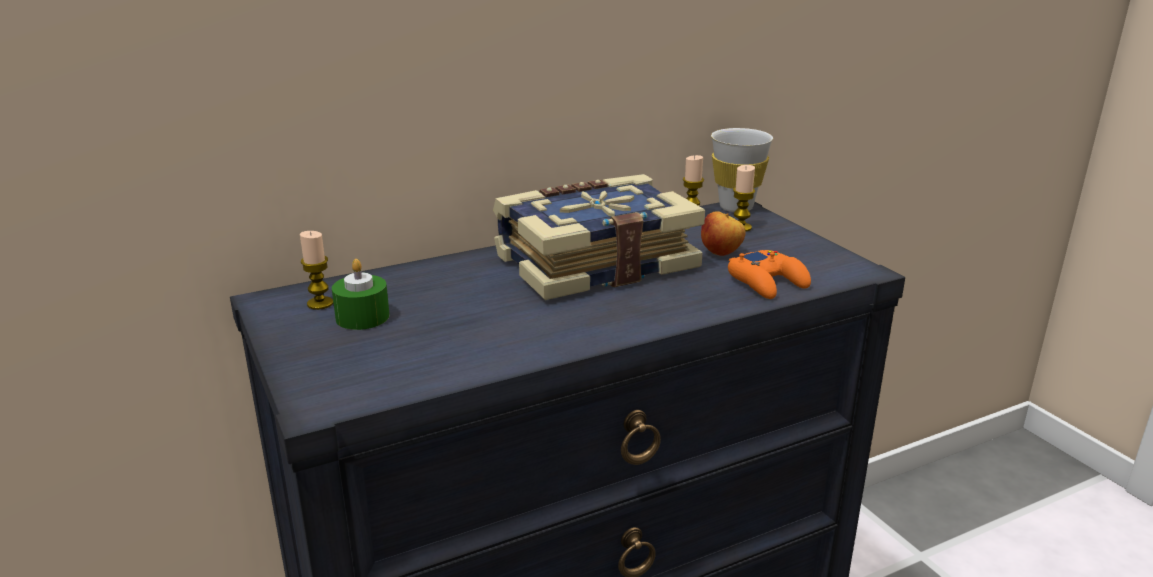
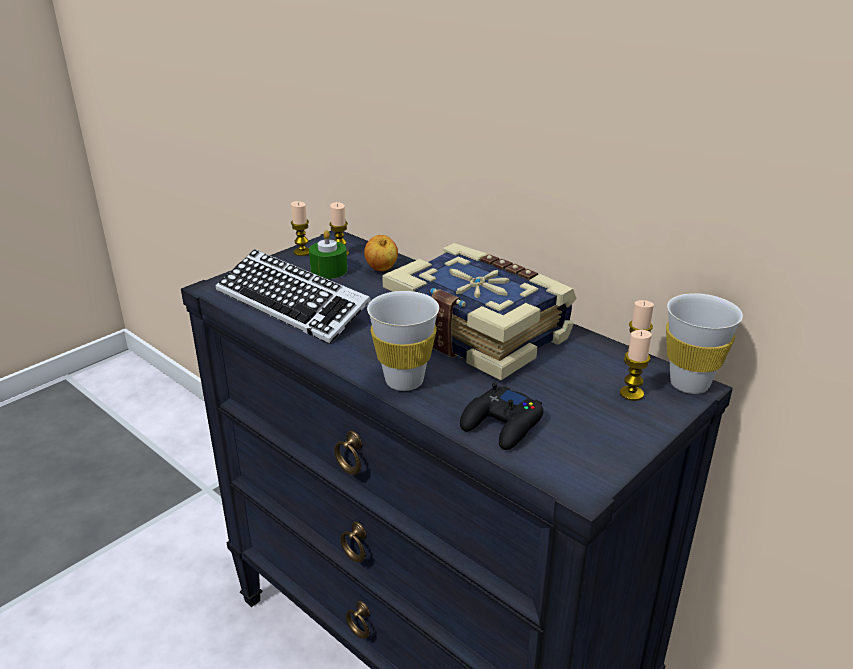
camera: 70 degrees right, 5 degrees up
(280, 327) = (302, 252): none -> candle
(436, 352) = (292, 304): none -> keyboard
(668, 312) = (404, 381): none -> white cup
(721, 254) = (550, 391): apple -> apple (381, 270)
(768, 282) = (502, 425): orange game controller -> black game controller

